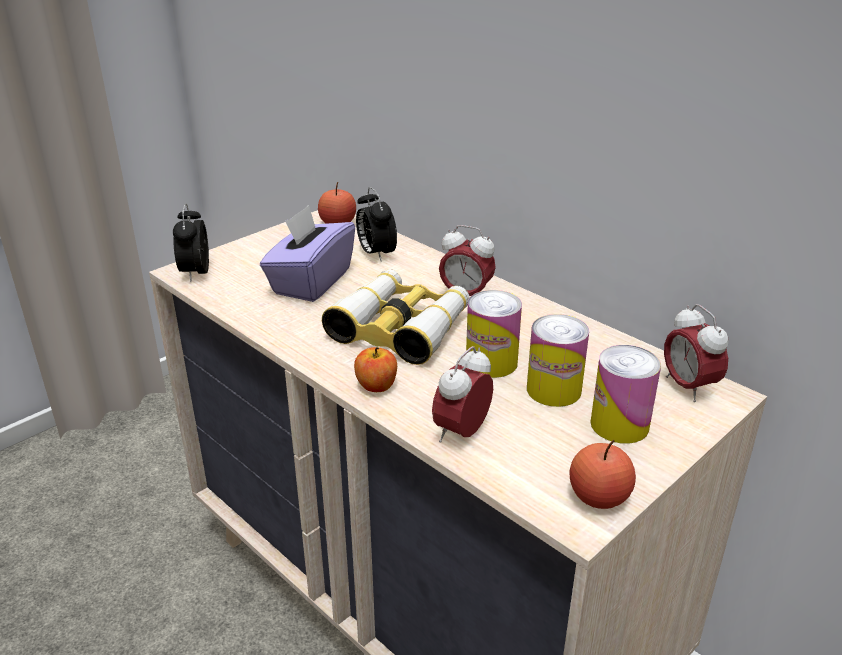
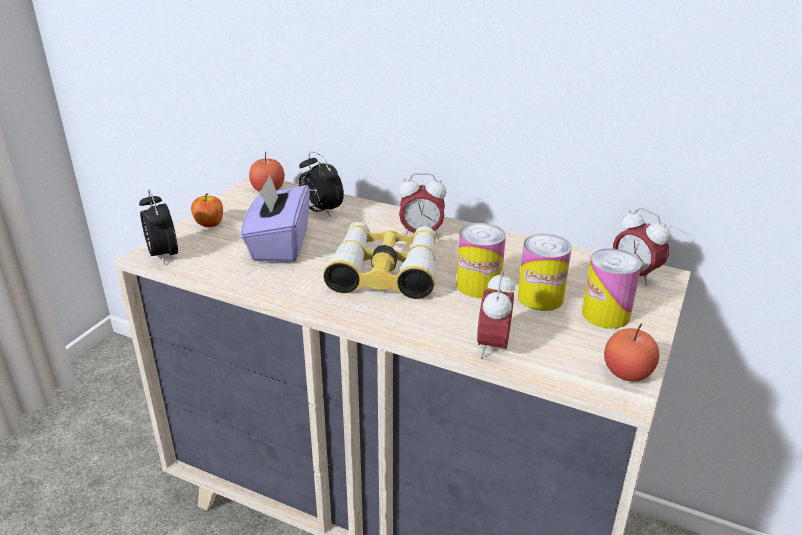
camera: 20 degrees left, 0 degrees up
(376, 386) = (398, 323): apple -> apple (209, 224)

